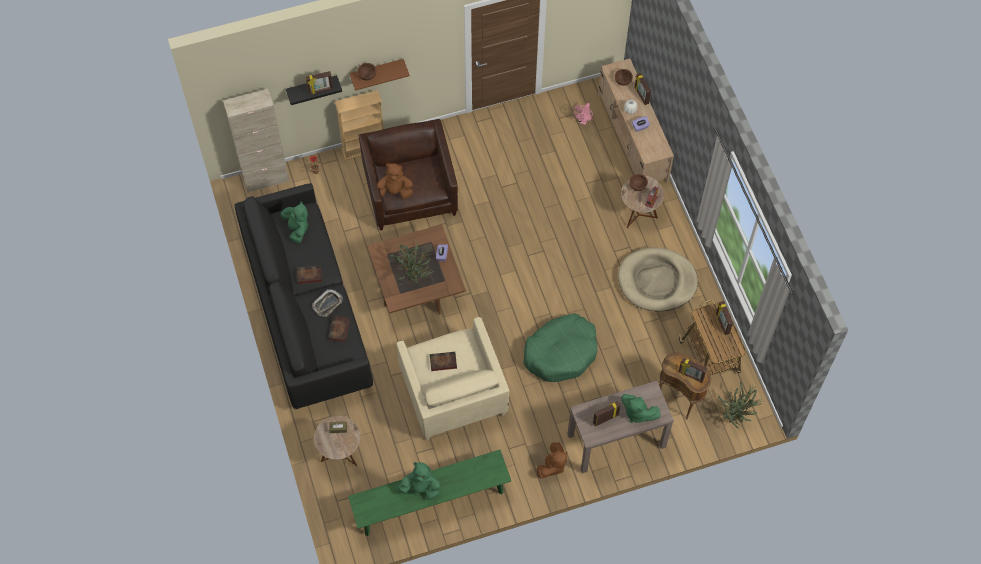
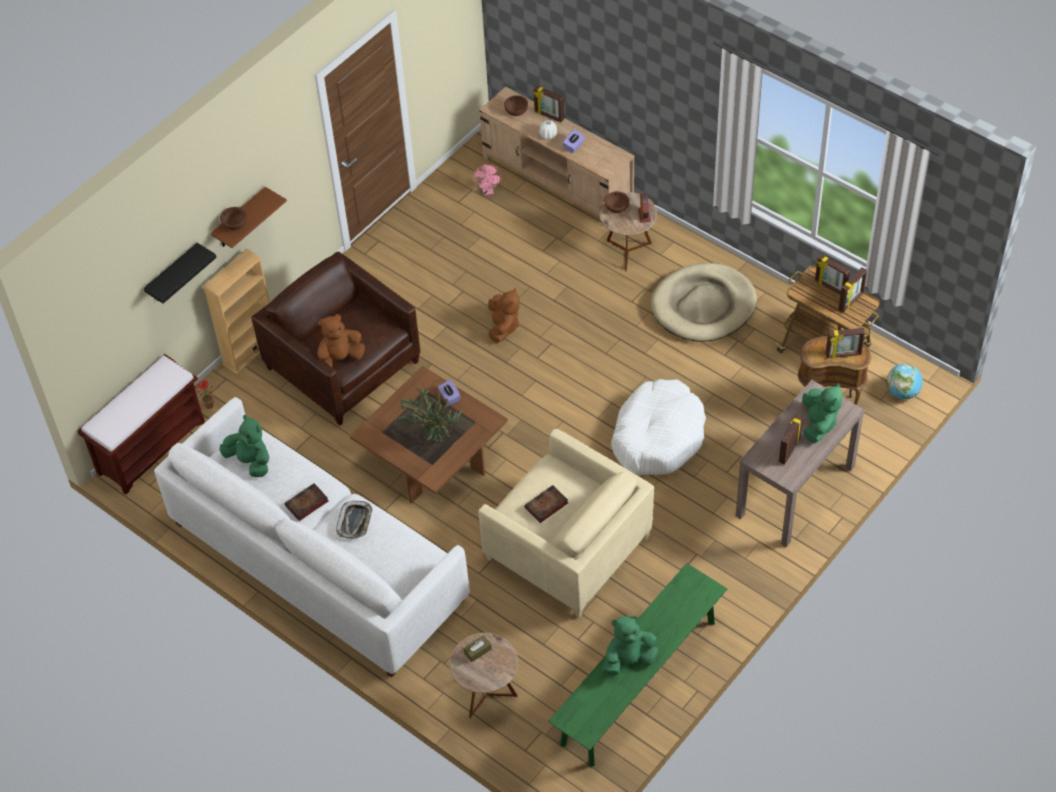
camera: 30 degrees left, 10 degrees down
(266, 179) = (151, 446): beige cabinet -> brown bench
(306, 311) = (317, 562): black sofa -> white sofa
(320, 90) = (190, 268): picture frame -> picture frame (851, 301)
(339, 330) = (393, 541): book -> none
(552, 466) = (746, 559): brown plush toy -> brown plush toy (503, 327)
(561, 352) = (657, 436): green dog bed -> white dog bed
(637, 413) = (818, 424): green plush toy -> green plush toy turned 90 degrees counterclockwise
(736, 417) = (902, 392): potted plant -> globe

